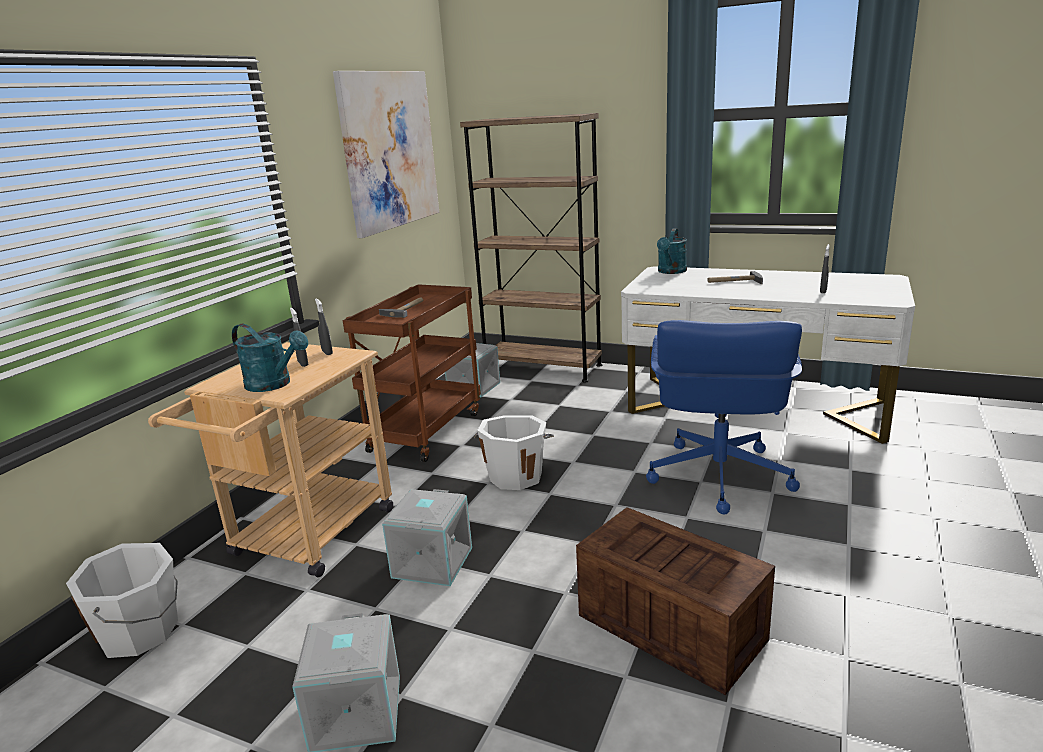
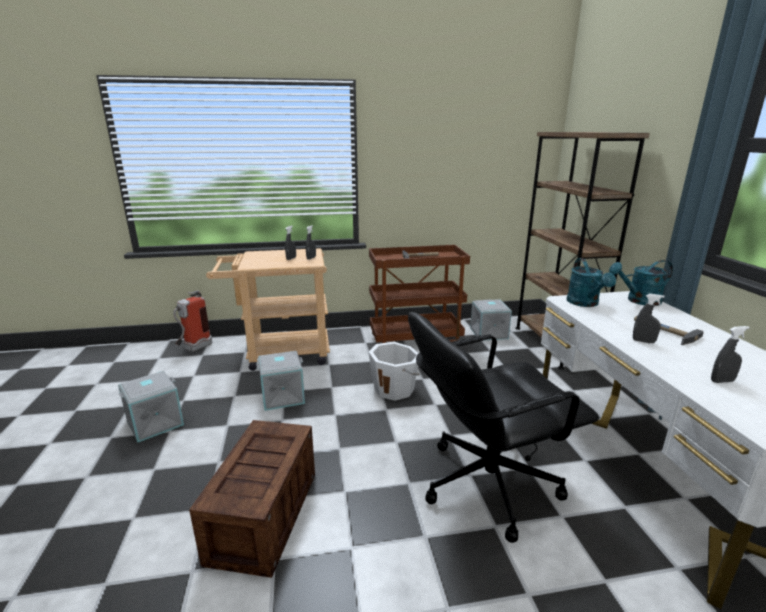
camera: 55 degrees right, 0 degrees up
(141, 632) = (194, 349): white bucket -> fire extinguisher
(274, 384) = (259, 262): turquoise watering can -> turquoise watering can (585, 303)
(390, 150) = (475, 148): picture -> none
(718, 477) = (487, 483): blue office chair -> black office chair
(746, 290) = (643, 341): none -> grey spray bottle

